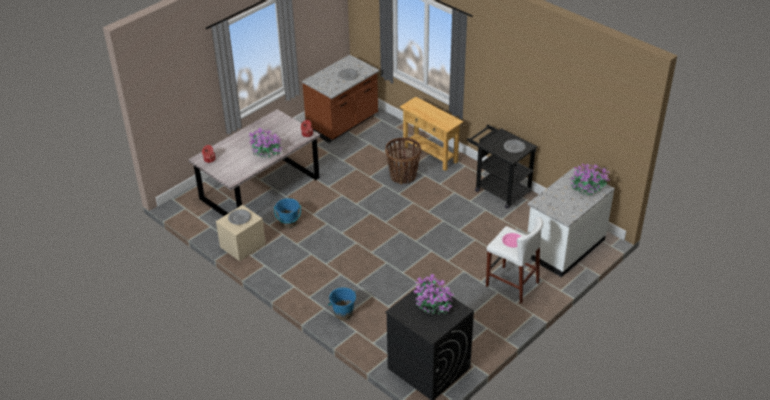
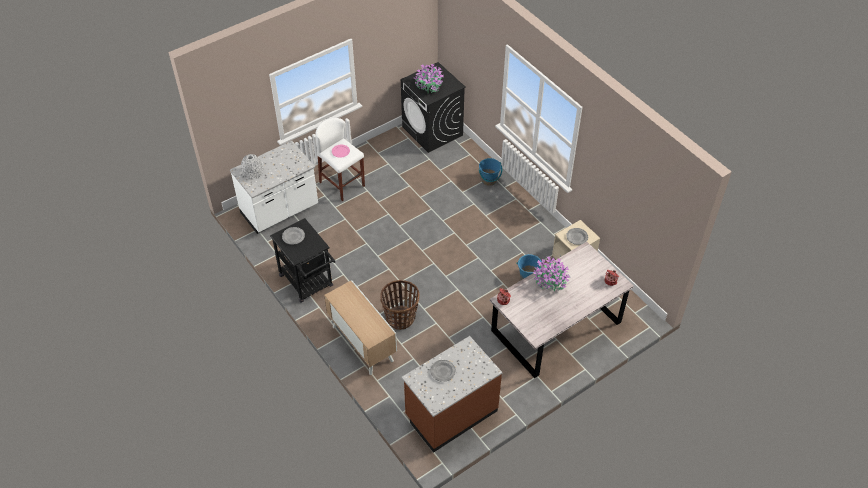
camera: 170 degrees left, 10 degrees up
(430, 154) = (362, 344): beige console table -> cabinet
(587, 188) = (253, 172): potted plant -> grey vase

